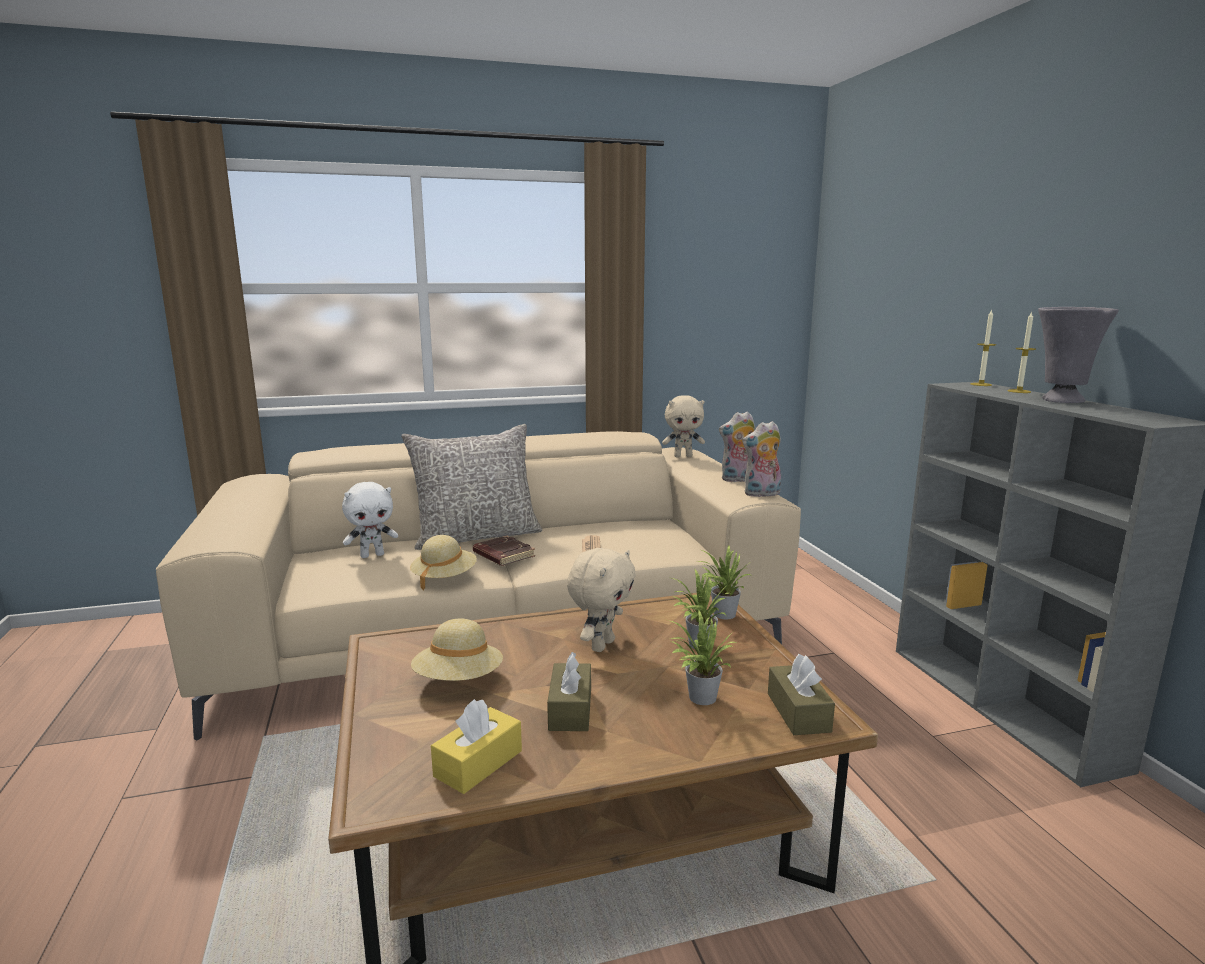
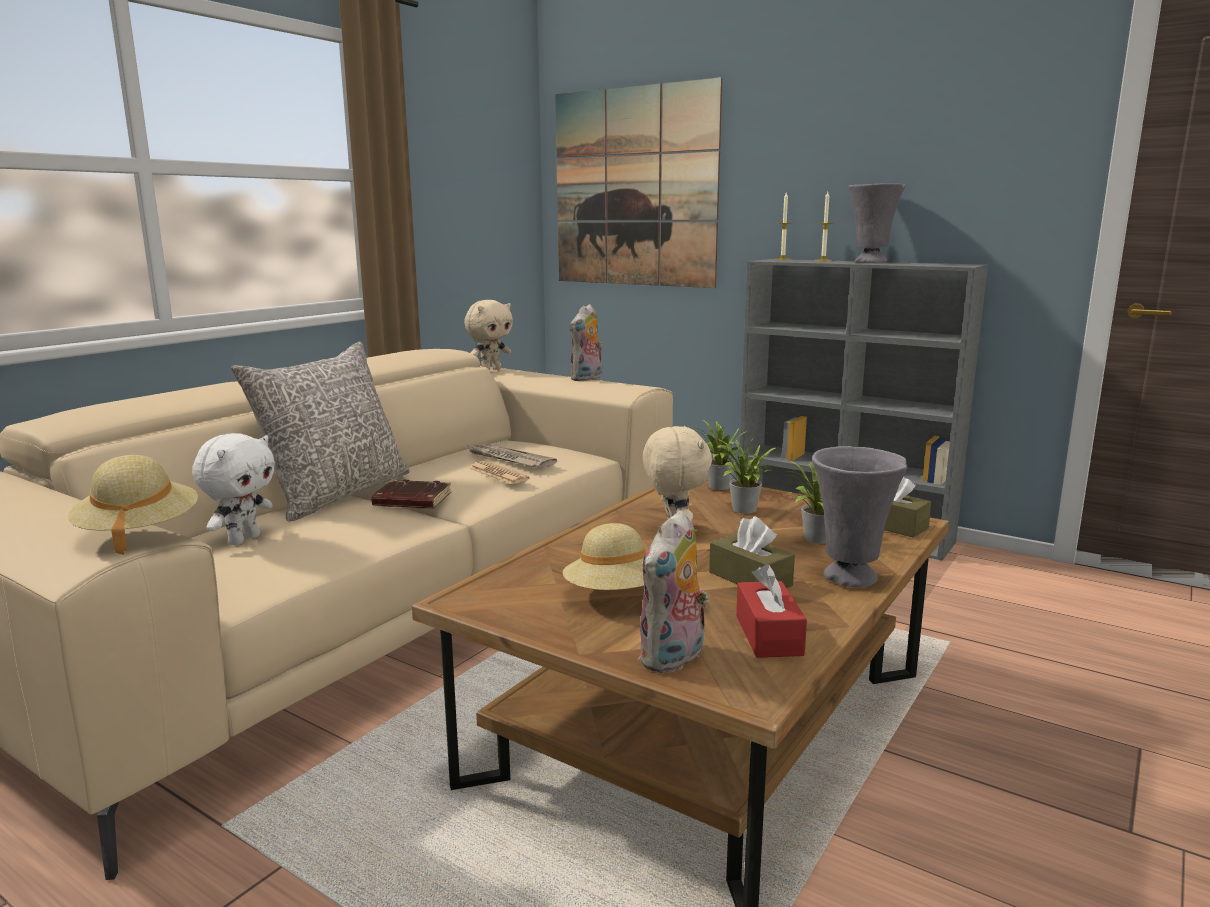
camera: 40 degrees left, 0 degrees up
(444, 578) = (383, 537): beige hat -> beige hat (139, 533)
(478, 763) = (768, 635): yellow tissue box -> red tissue box
(623, 538) = (509, 459): none -> newspaper
(644, 747) = (850, 578): none -> grey vase
(762, 494) = (634, 385): plush toy -> plush toy (674, 659)
(876, 295) = (634, 188): none -> picture

